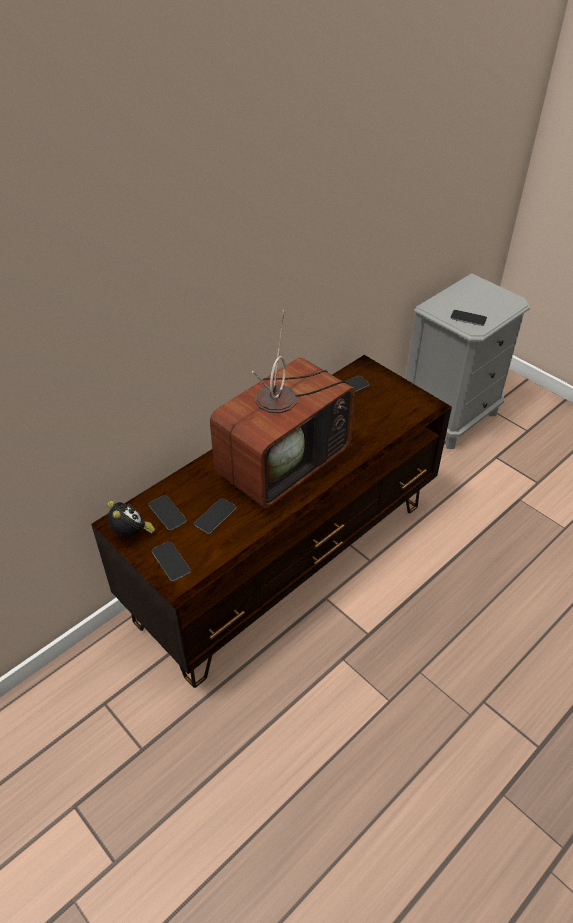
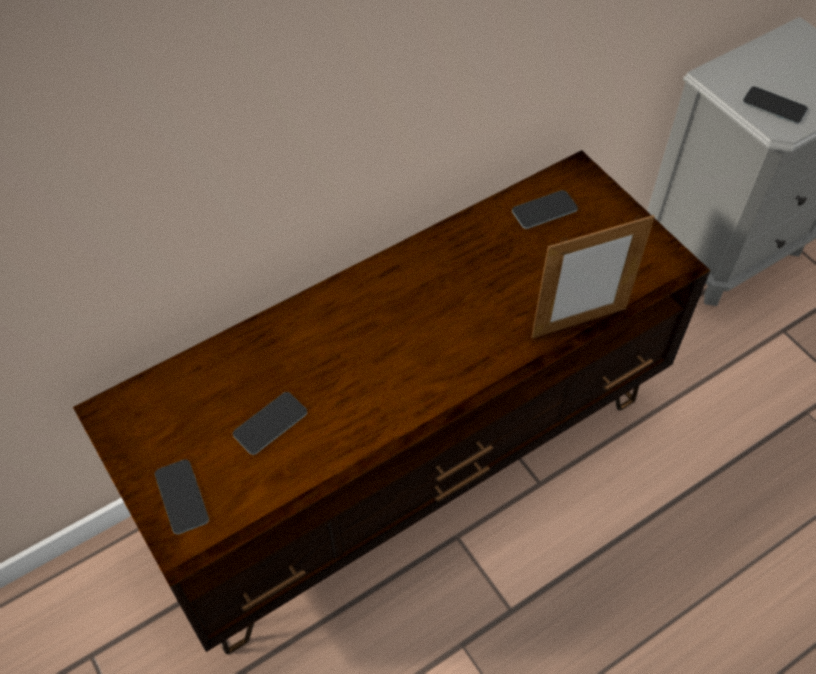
camera: 10 degrees right, 10 degrees up
(132, 534) = (131, 436): alarm clock -> none
(167, 513) = (195, 406): phone -> none
(283, 461) = (403, 335): television -> none
(384, 441) = (579, 322): none -> picture frame

